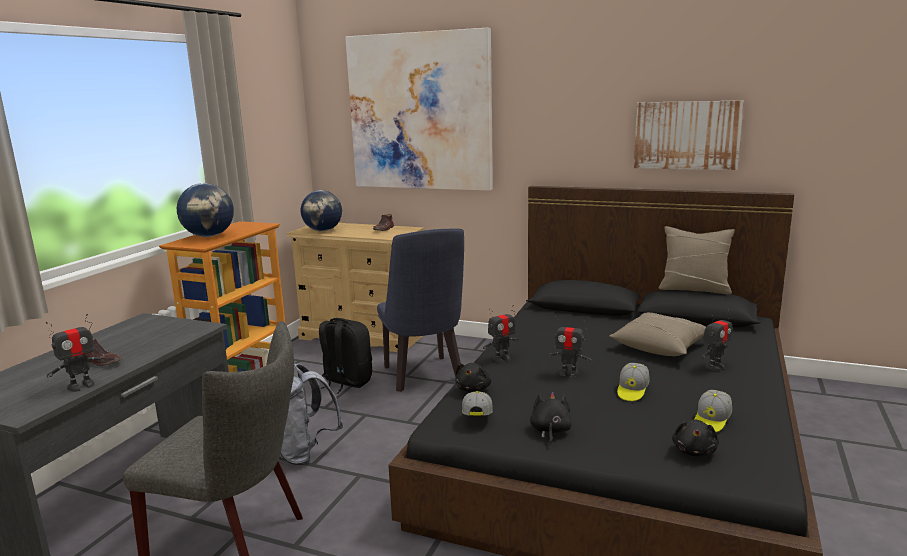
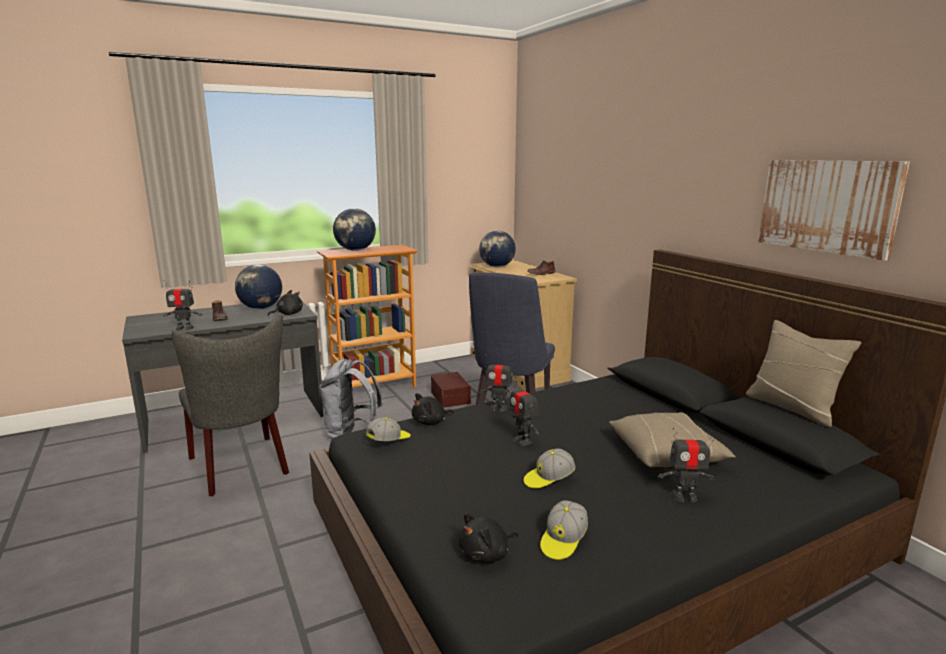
camera: 40 degrees right, 0 degrees up
(126, 336) = (261, 308): none -> globe
(346, 382) = (451, 397): black backpack -> brown storage box
(421, 112) = (585, 164): picture -> none
(550, 431) = (413, 477): black plush toy -> black plush toy (288, 314)
(712, 421) = (563, 540): cap -> cap turned 45 degrees counterclockwise

